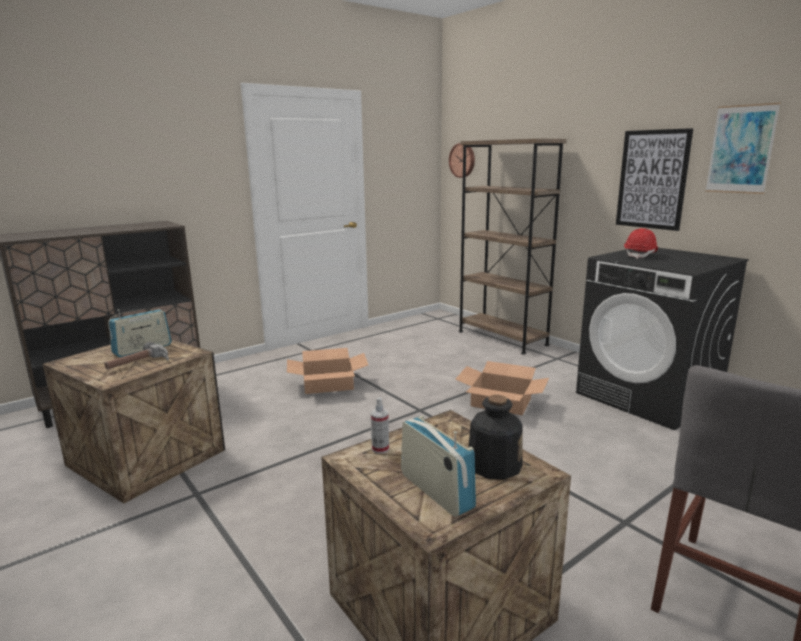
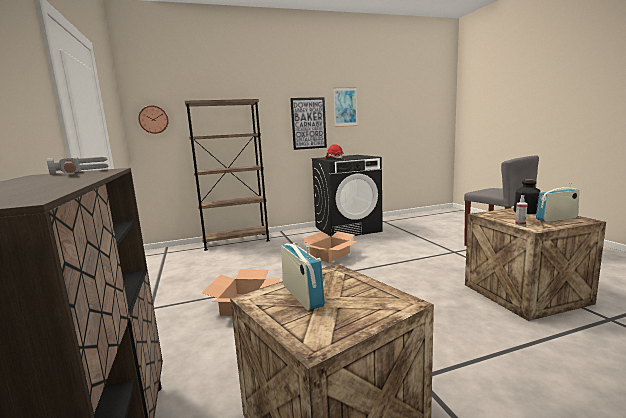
camera: 70 degrees left, 5 degrees down
(140, 364) = (357, 292): hammer -> hammer (81, 173)

